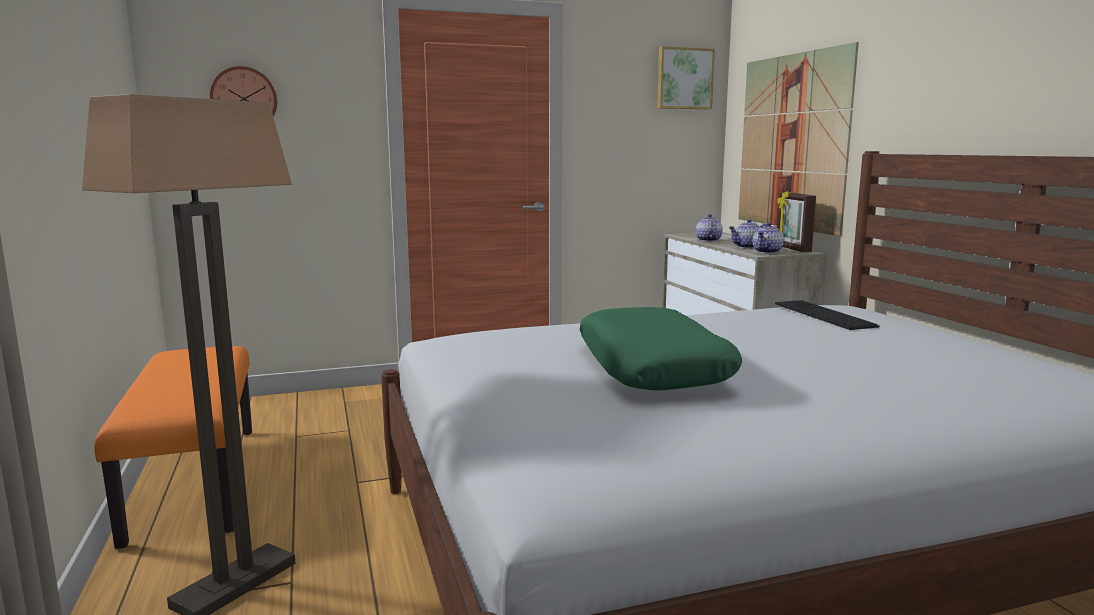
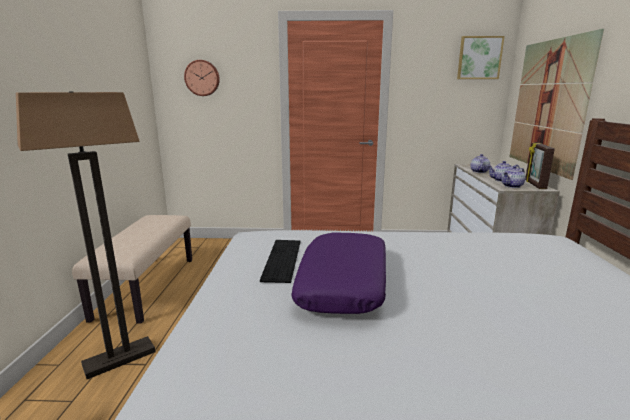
camera: 20 degrees right, 5 degrees up
(193, 481) = (146, 287): orange bench -> beige bench
(653, 368) = (344, 283): green pillow -> purple pillow
(823, 315) = (524, 246): keyboard -> keyboard (282, 259)

